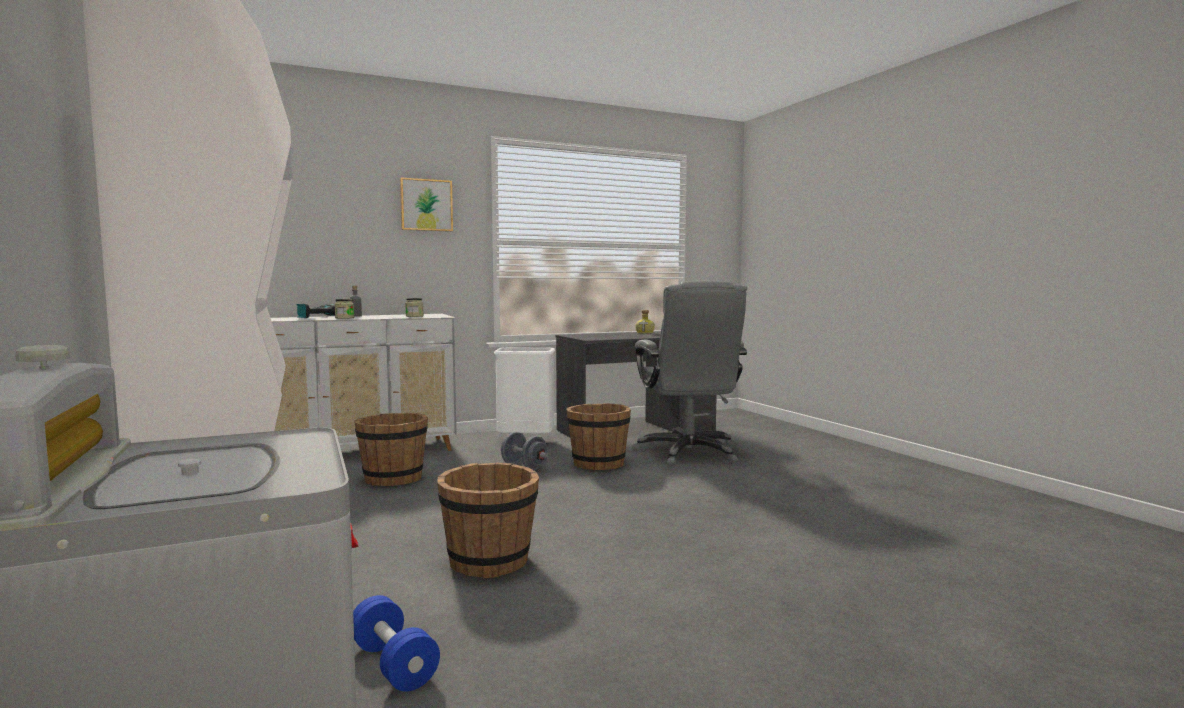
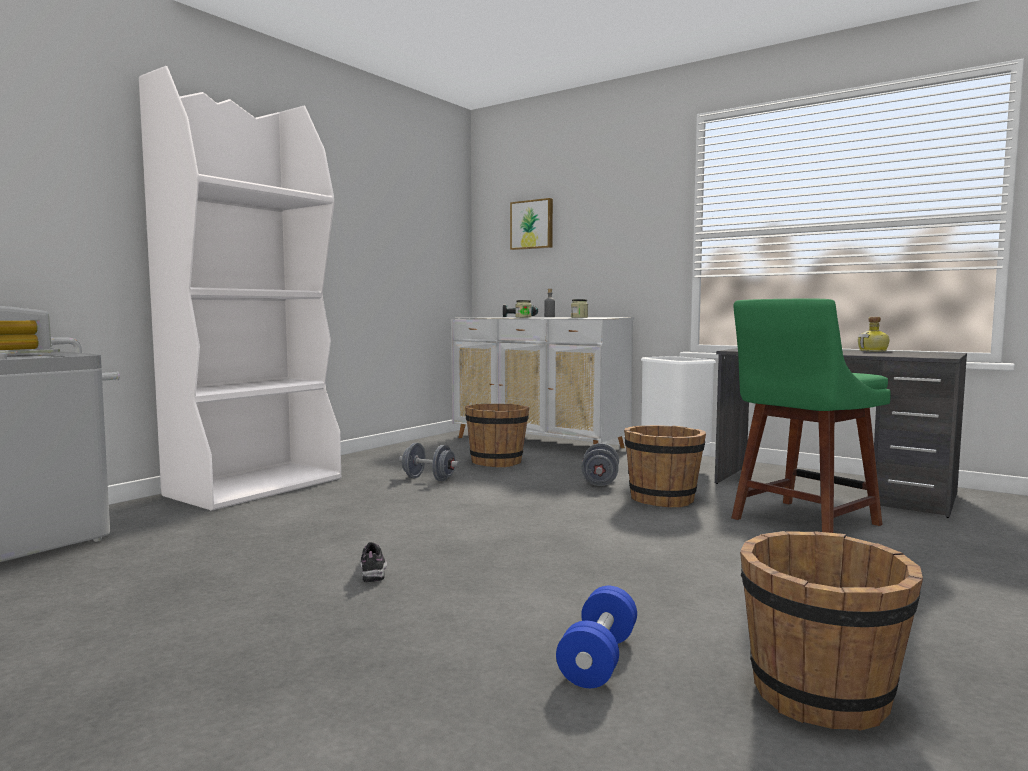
camera: 60 degrees right, 0 degrees up
(393, 664) = (184, 532): blue dumbbell -> blue dumbbell (598, 659)
(398, 512) = (429, 479): none -> grey dumbbell
(426, 205) = (628, 204): picture -> picture (532, 224)
(489, 561) = (359, 518): brown bucket -> brown bucket (820, 695)
(658, 579) = (373, 571): none -> shoe
(689, 453) = (801, 522): grey office chair -> green stool

